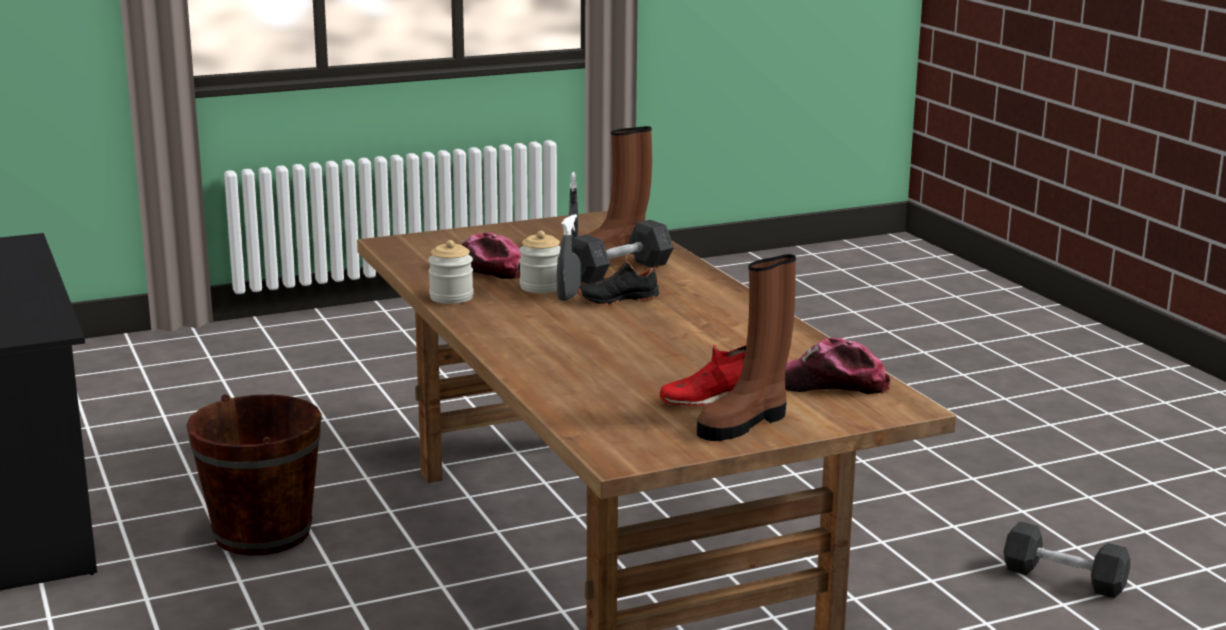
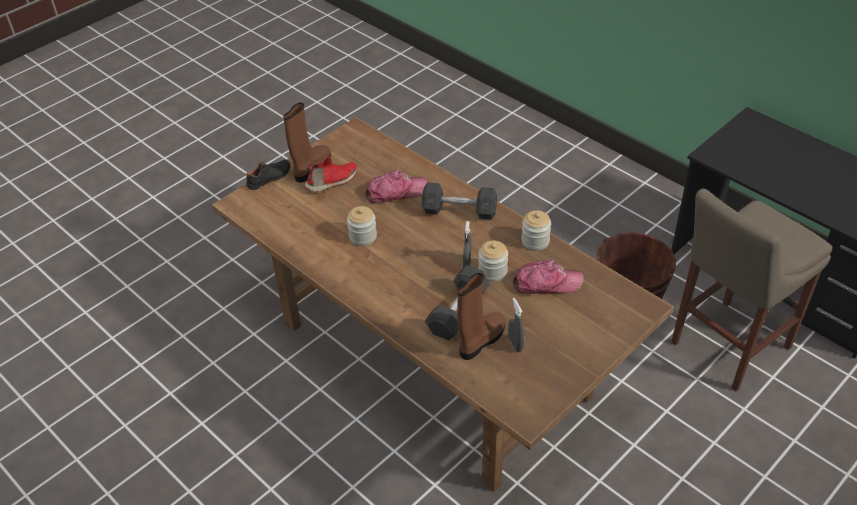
camera: 160 degrees right, 25 degrees up
(188, 474) = (726, 347): none -> beige stool
(617, 299) = (436, 270): black shoe -> black shoe (269, 179)
(701, 339) = (363, 237): none -> jar
(831, 384) = (278, 212): cap -> cap (395, 192)
(1064, 578) = (167, 418): grey dumbbell -> grey dumbbell (459, 211)

